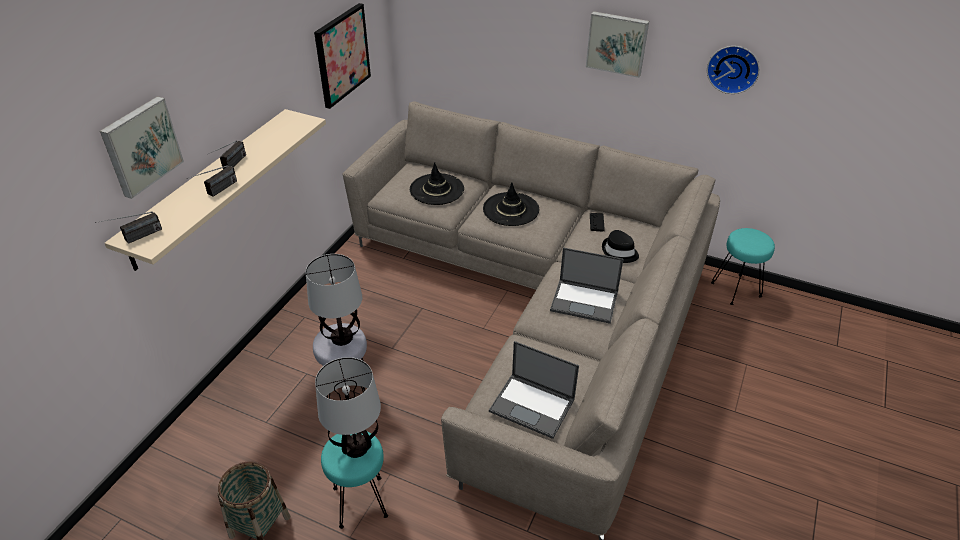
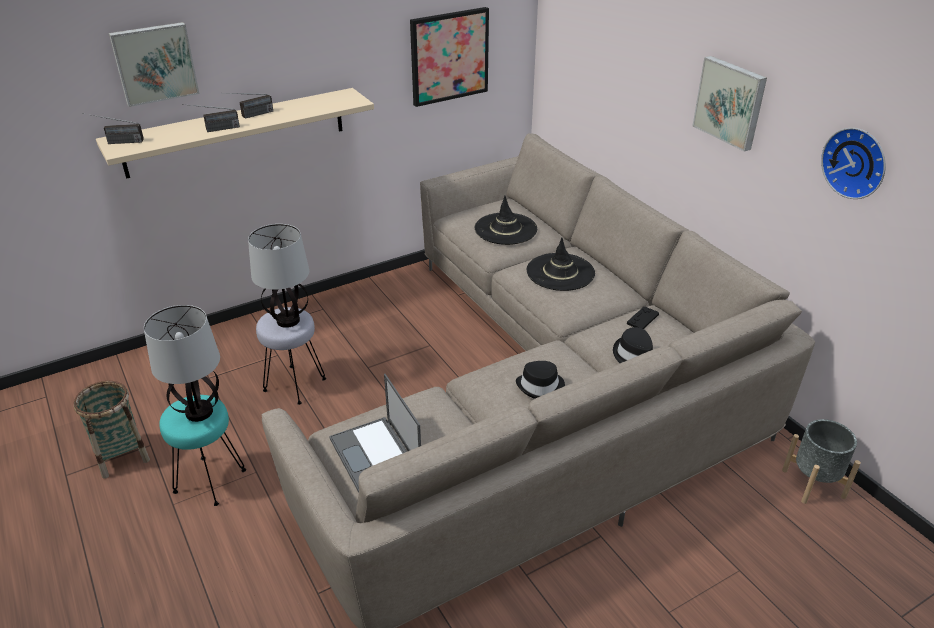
camera: 35 degrees right, 5 degrees down
(585, 301) = (541, 387): laptop -> black hat
(736, 289) = (813, 483): turquoise stool -> grey planter

